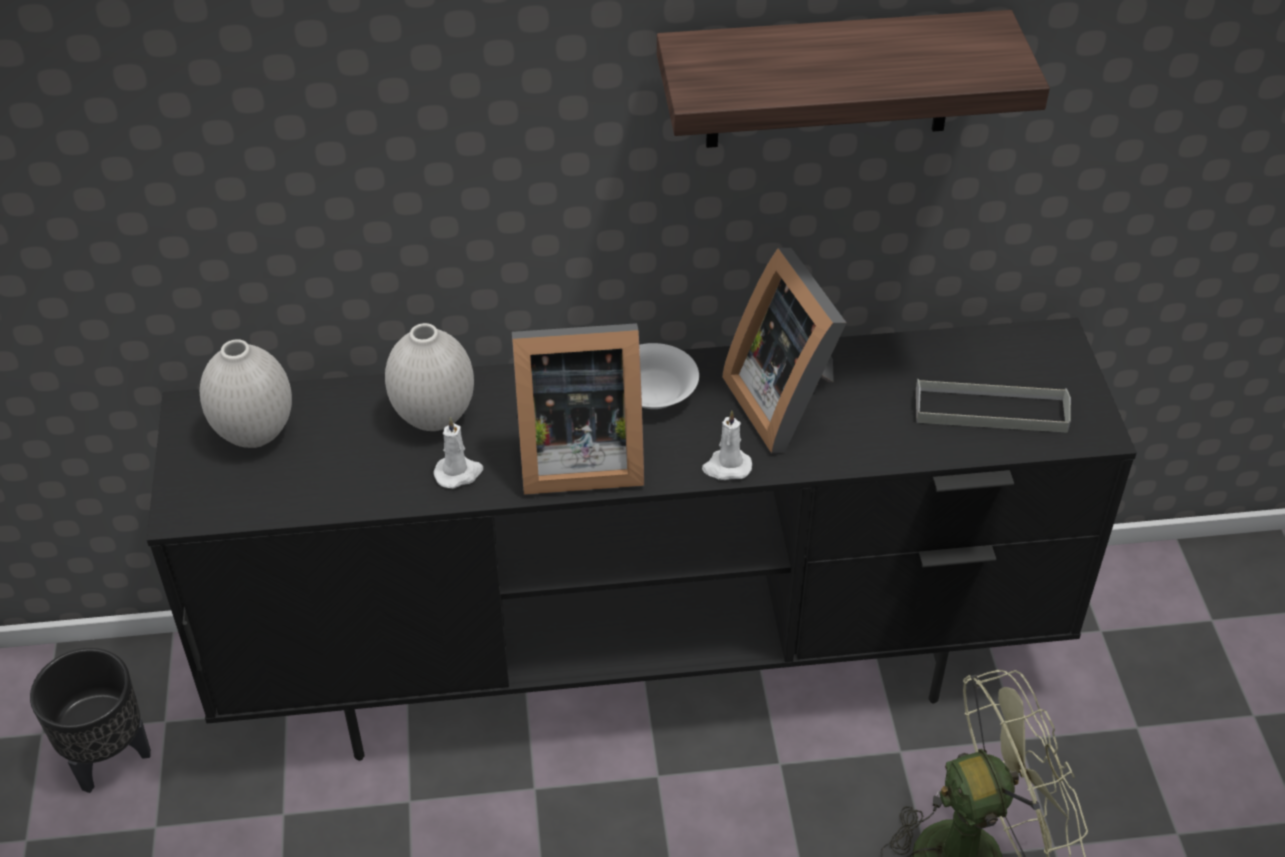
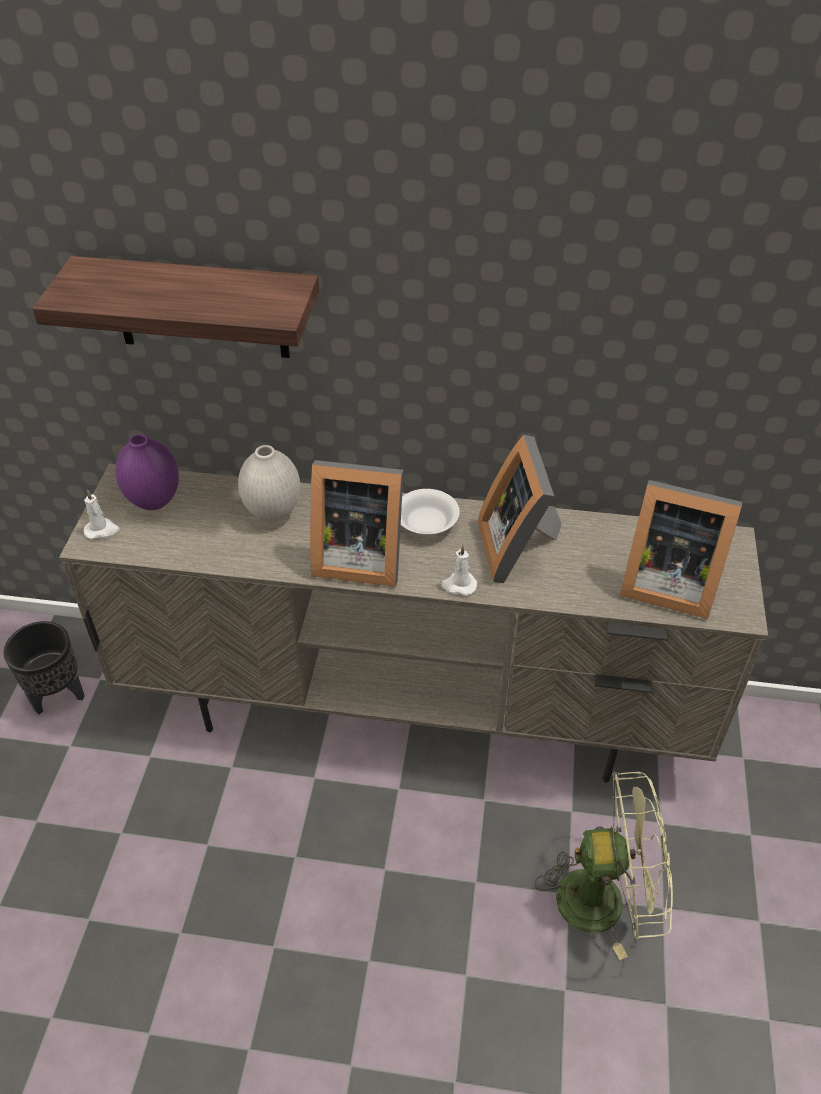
camera: 15 degrees right, 0 degrees up
(256, 434) = (155, 501): white vase -> purple vase
(459, 473) = (274, 553): white candle -> white candle (102, 530)
(646, 667) = (414, 712): black tv stand -> beige tv stand
(830, 80) = (576, 316): shelf -> shelf (200, 308)
(990, 410) = (665, 582): grey tray -> picture frame

